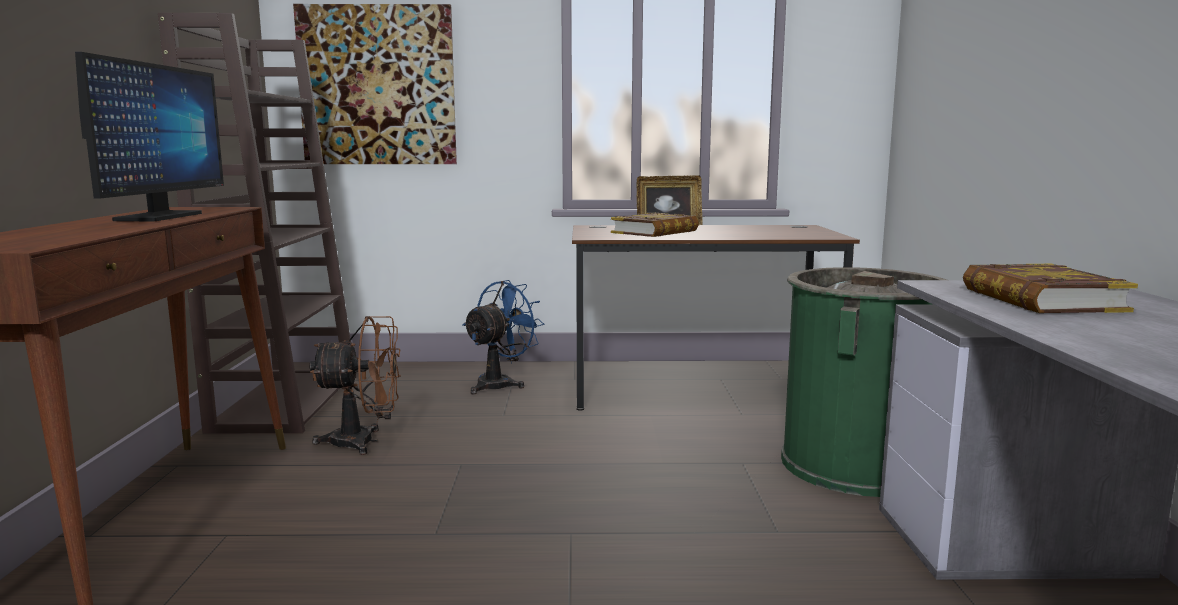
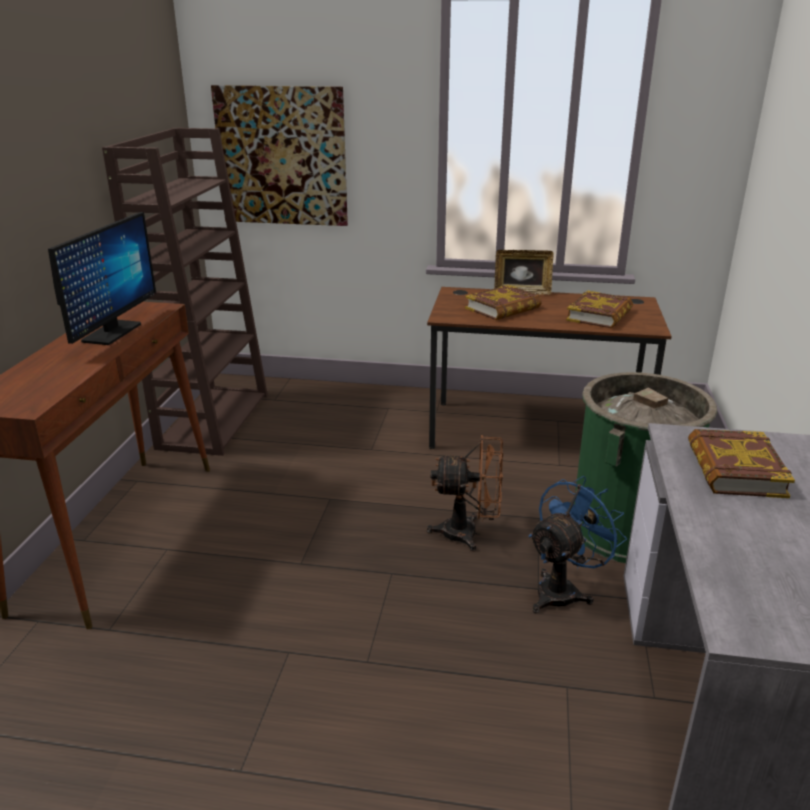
camera: 10 degrees right, 15 degrees up
(364, 442) = (265, 469): brown fan -> brown fan (469, 534)
(501, 384) = (377, 412): blue fan -> blue fan (563, 590)
(768, 232) = (599, 315): none -> book

